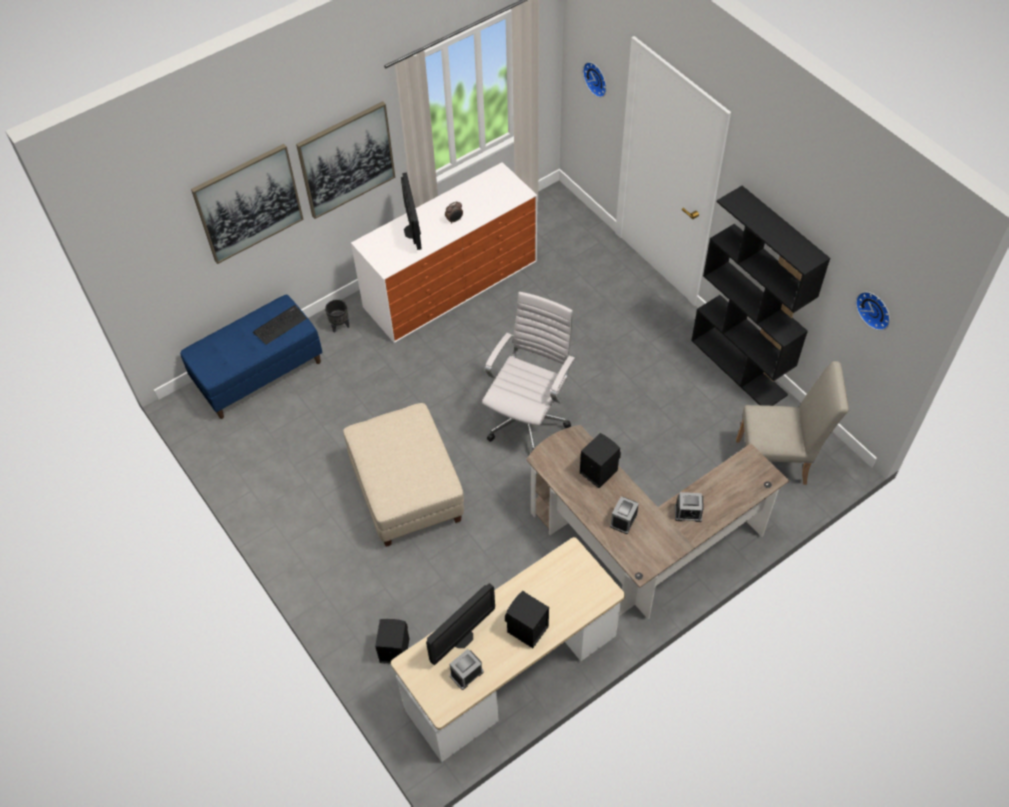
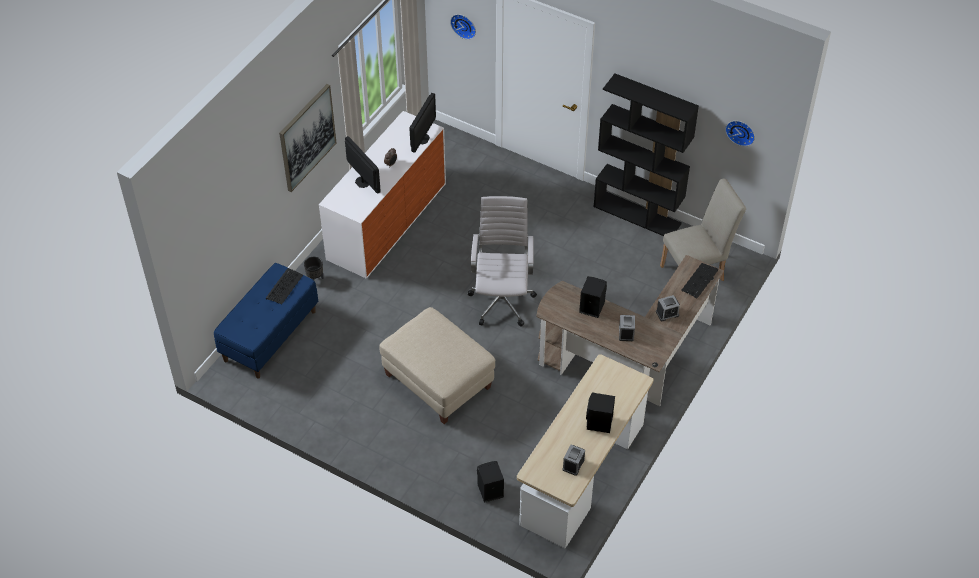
camera: 25 degrees left, 5 degrees down
(248, 203) = (252, 190): picture -> none
(461, 637) = (557, 444): monitor -> monitor (422, 138)
(751, 483) = (699, 281): none -> keyboard

